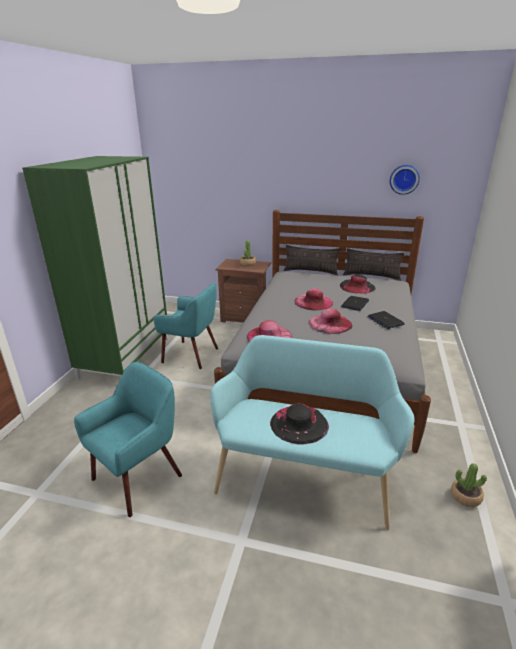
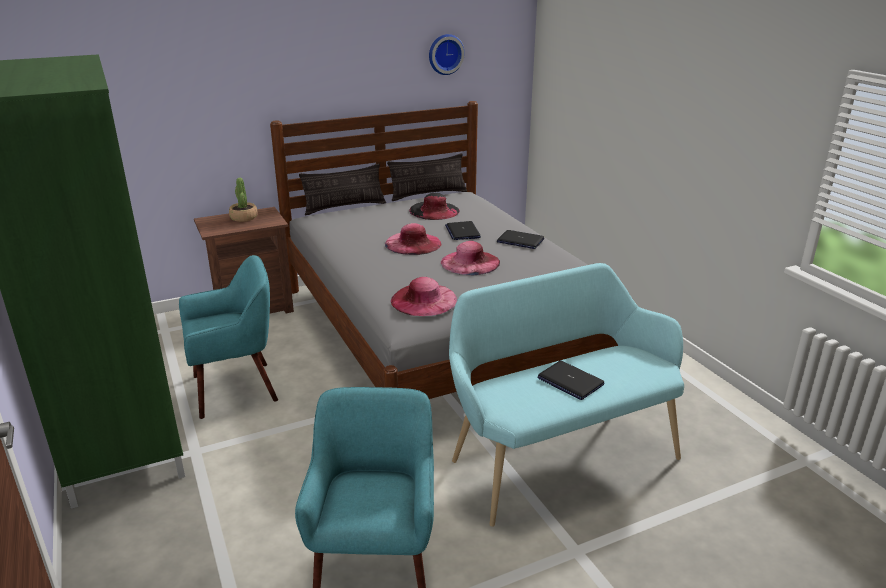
camera: 40 degrees left, 0 degrees up
(299, 424) = (570, 381): black hat -> laptop
(465, 496) = (700, 397): potted plant -> none

